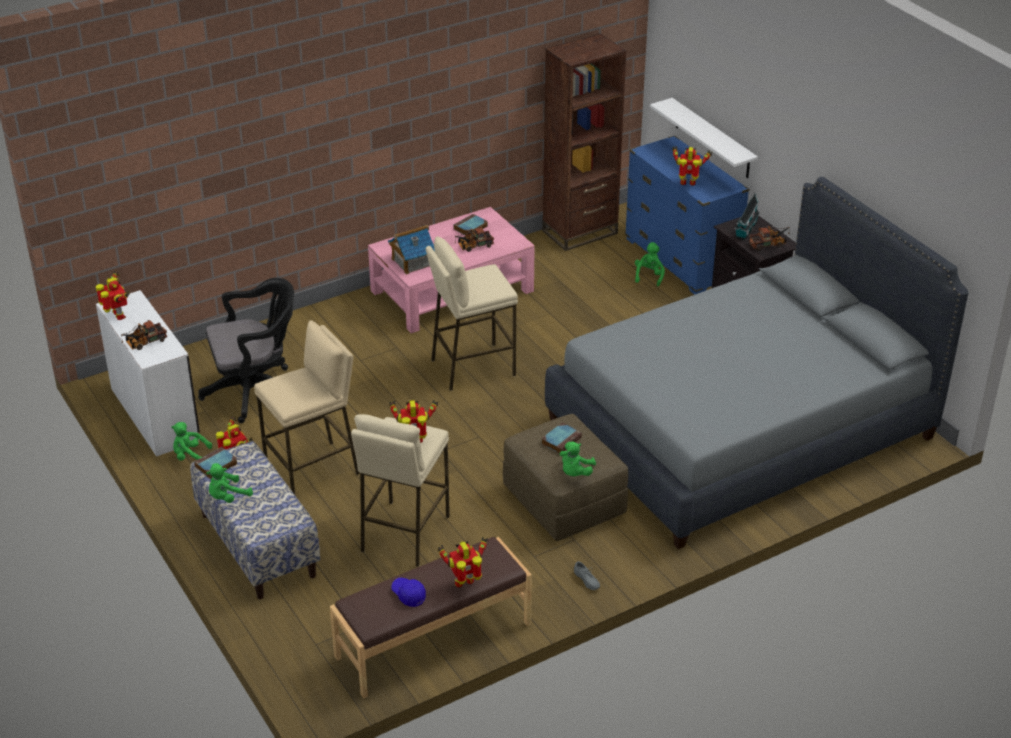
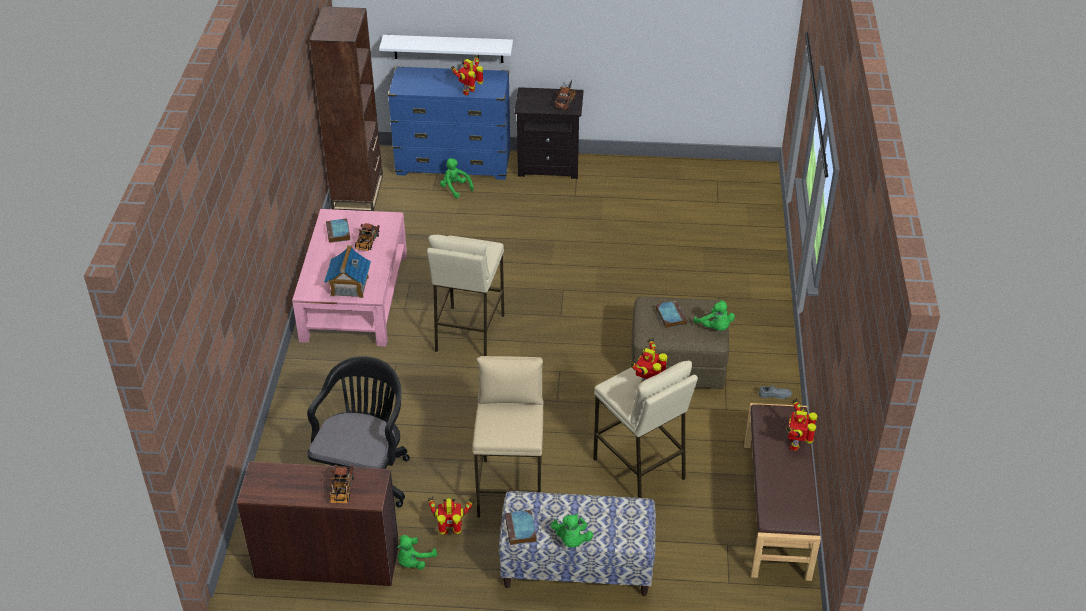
camera: 55 degrees left, 5 degrees up
(118, 316) = (276, 494): toy robot -> none
(156, 414) = (327, 560): white desk -> brown desk
(408, 595) = (785, 482): blue cap -> none
(741, 428) = (677, 238): grey bed -> none
(745, 230) = (537, 102): toy house -> none

